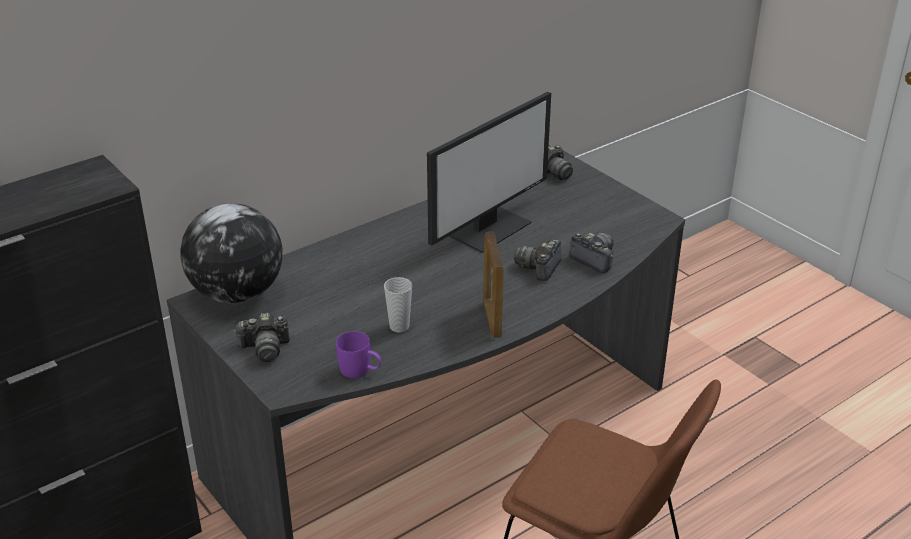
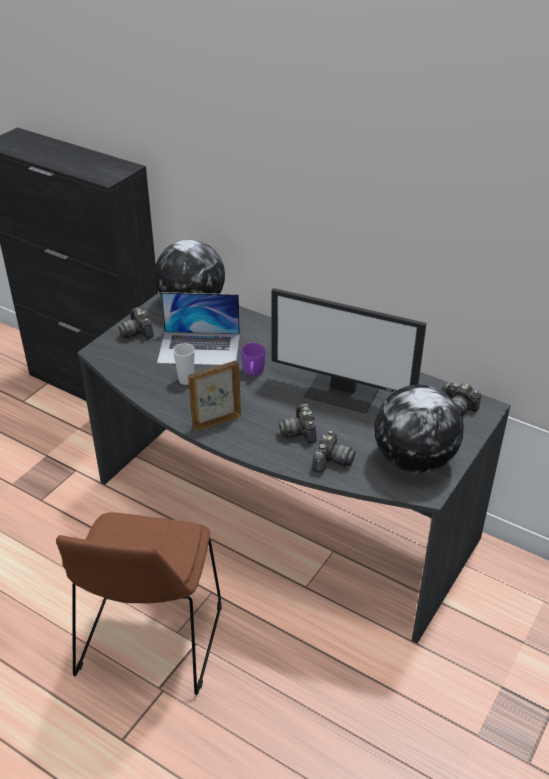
camera: 70 degrees right, 5 degrees up
(340, 305) = (199, 348): none -> laptop
(360, 371) = (128, 376): purple mug -> purple mug (253, 372)
(539, 268) = (300, 432): camera -> camera turned 105 degrees counterclockwise
(614, 214) = (414, 460): none -> globe

